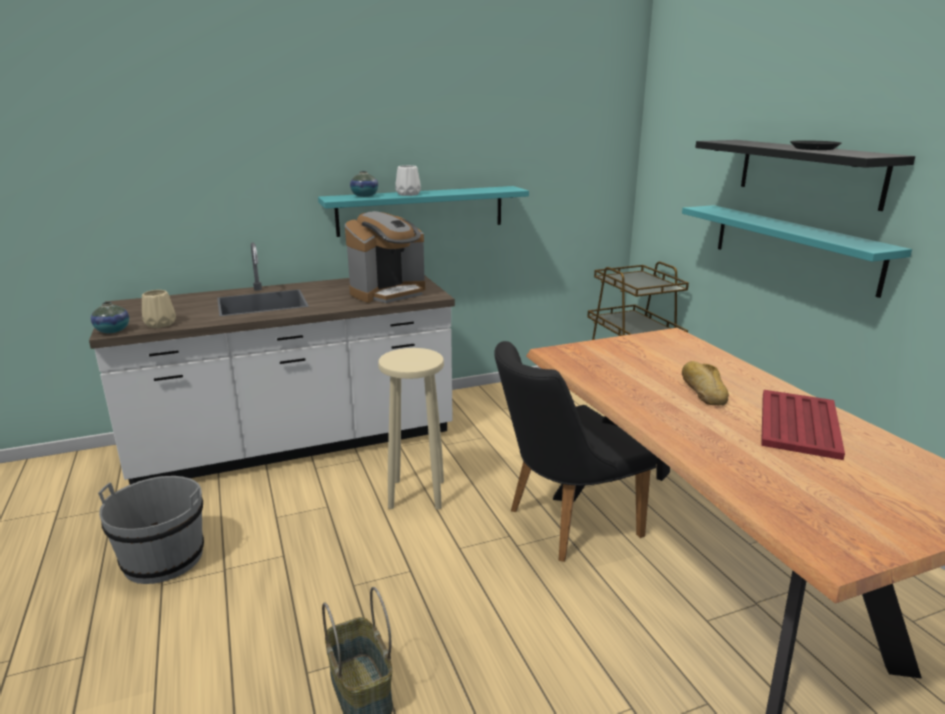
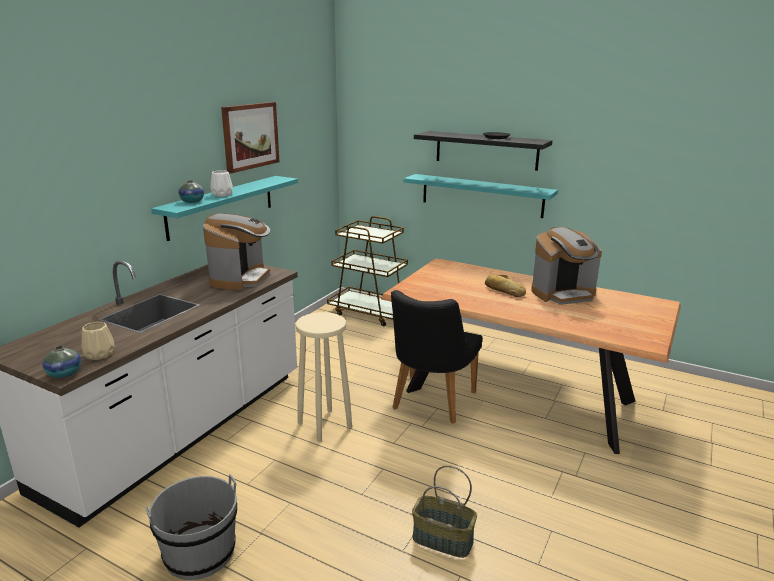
camera: 40 degrees left, 0 degrees up
(476, 131) = (250, 136): none -> picture
(799, 424) = (563, 294): red tray -> coffee machine

